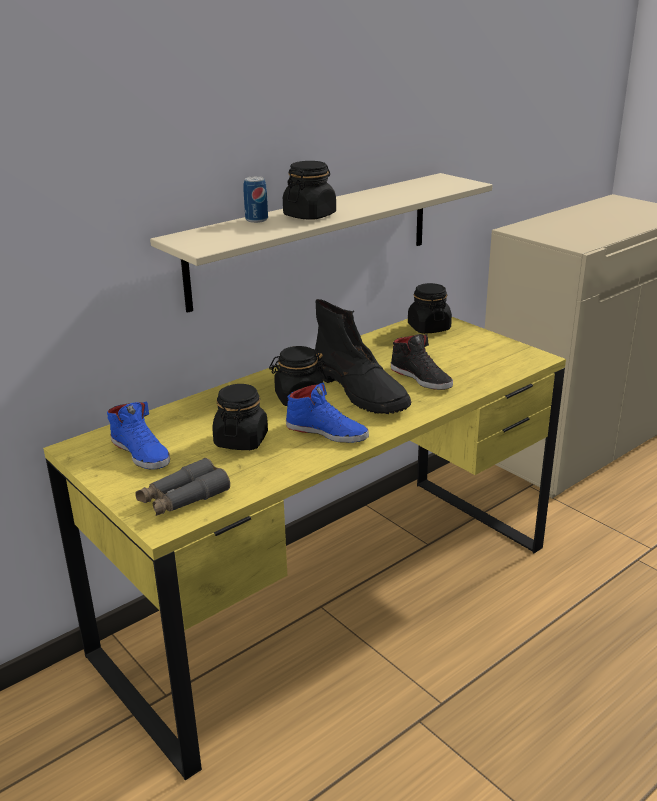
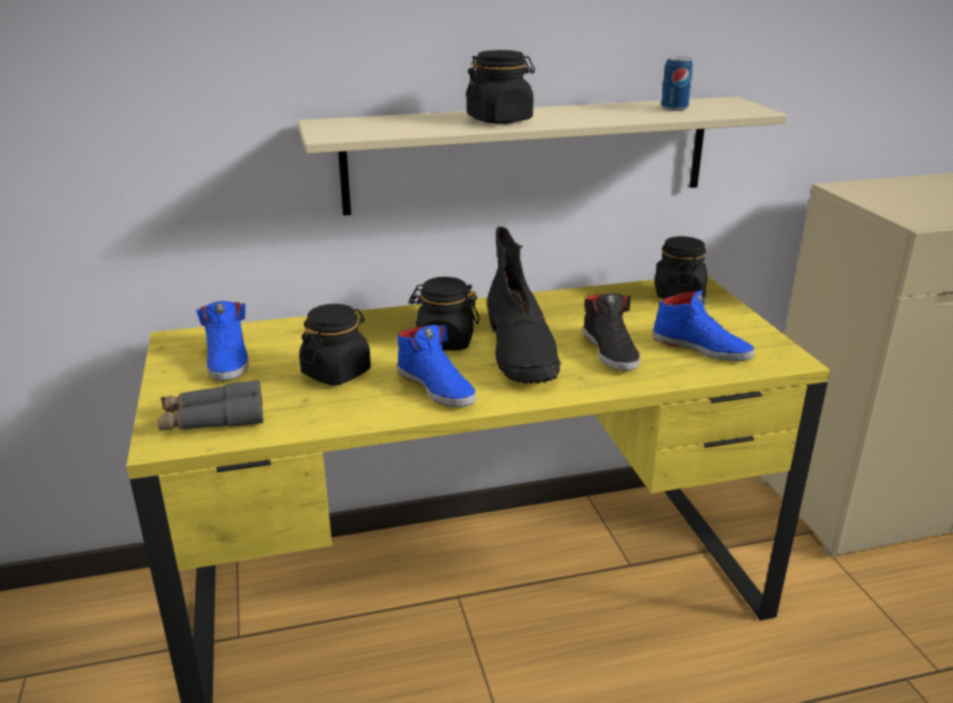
camera: 25 degrees right, 0 degrees up
(256, 220) = (434, 116): can -> can (674, 108)
(477, 362) = (701, 347): none -> blue shoe

